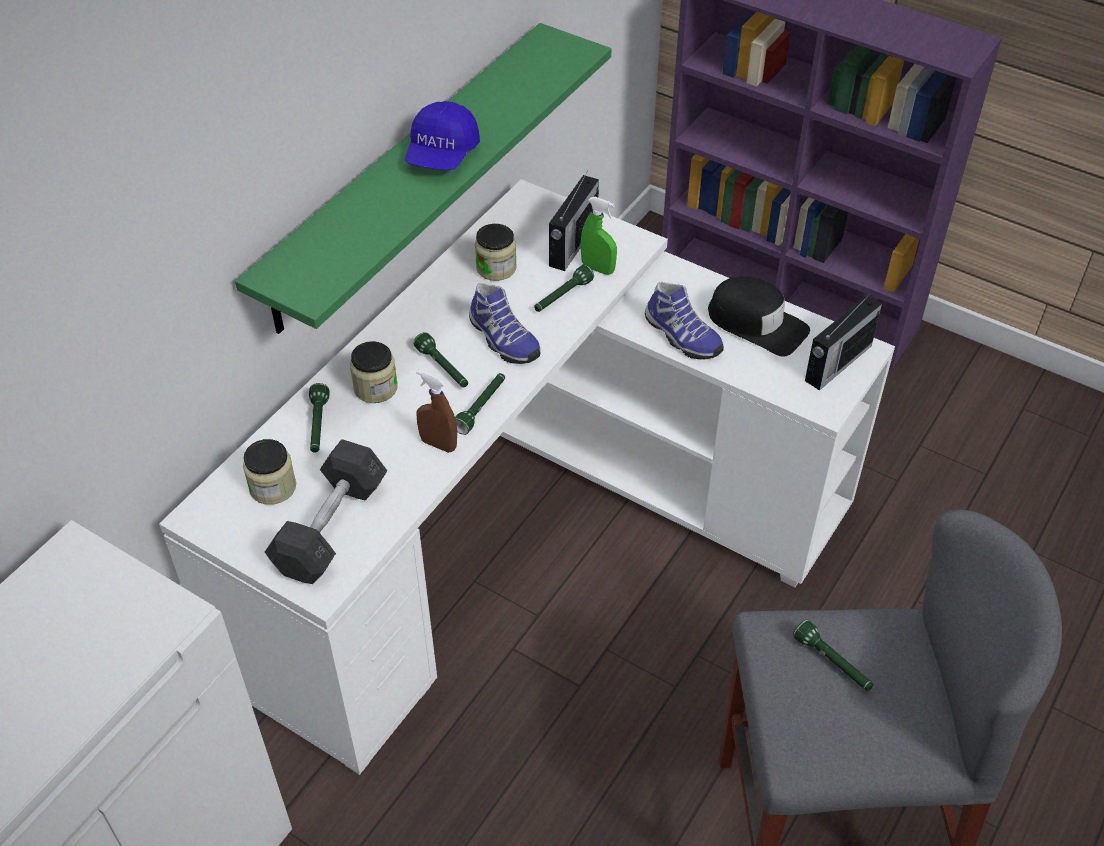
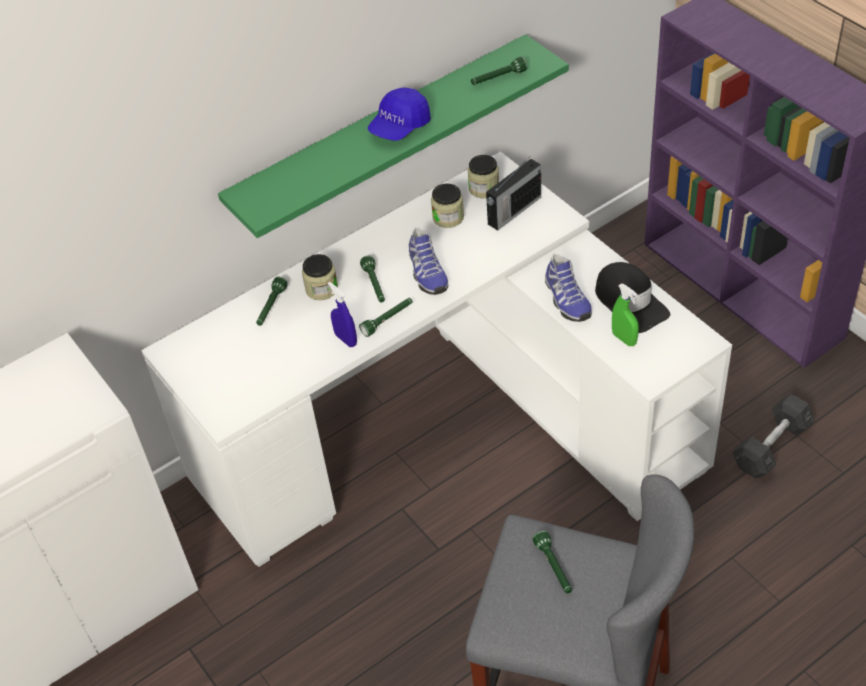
camera: 25 degrees right, 0 degrees up
(273, 487) = (223, 343): jar -> jar (484, 188)
(331, 527) = (248, 380): grey dumbbell -> grey dumbbell (771, 446)
(438, 444) = (346, 339): brown spray bottle -> blue spray bottle
(562, 297) = (486, 250): green flashlight -> green flashlight (498, 78)
(598, 269) = (523, 234): green spray bottle -> green spray bottle (624, 339)
(837, 364) = (677, 348): radio -> none

